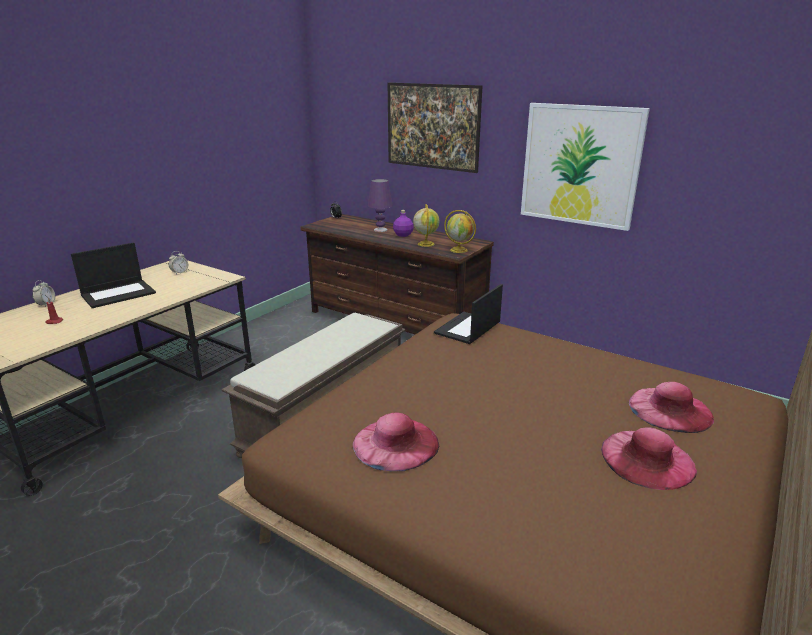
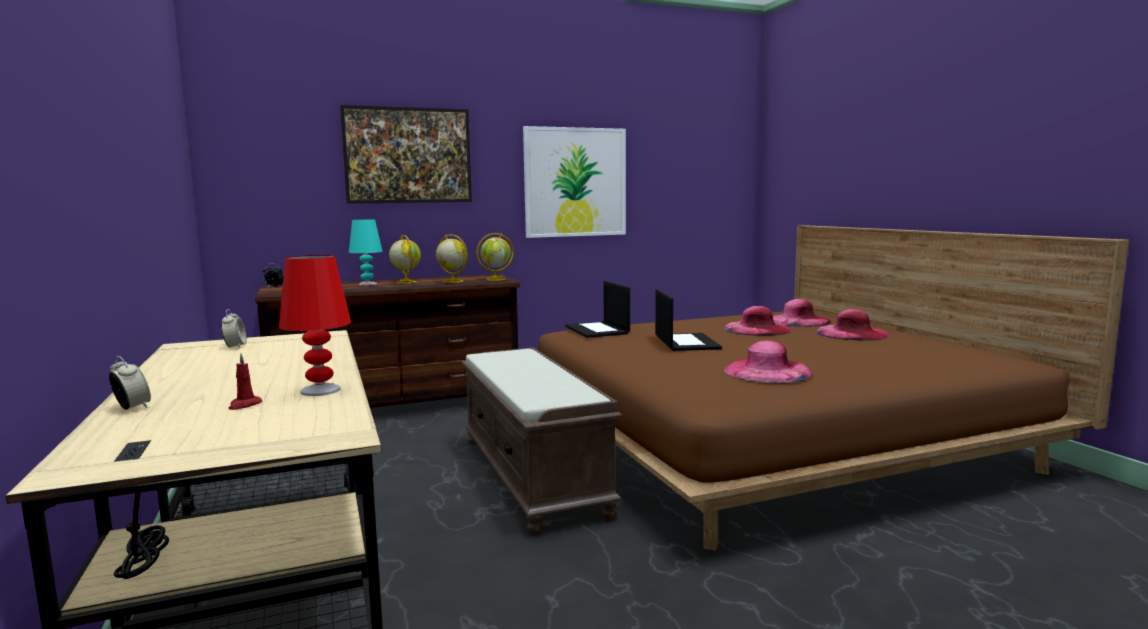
camera: 55 degrees left, 15 degrees down
(87, 325) = (320, 390): none -> red table lamp
(119, 293) = (226, 372): laptop -> laptop (685, 342)
(380, 230) = (367, 284): purple table lamp -> turquoise table lamp
(403, 235) = (406, 282): purple bottle -> globe
(580, 396) = (757, 329): none -> pink hat

